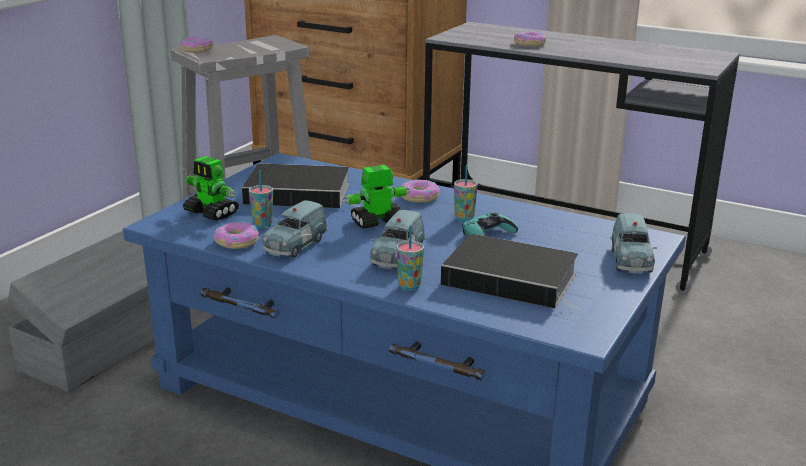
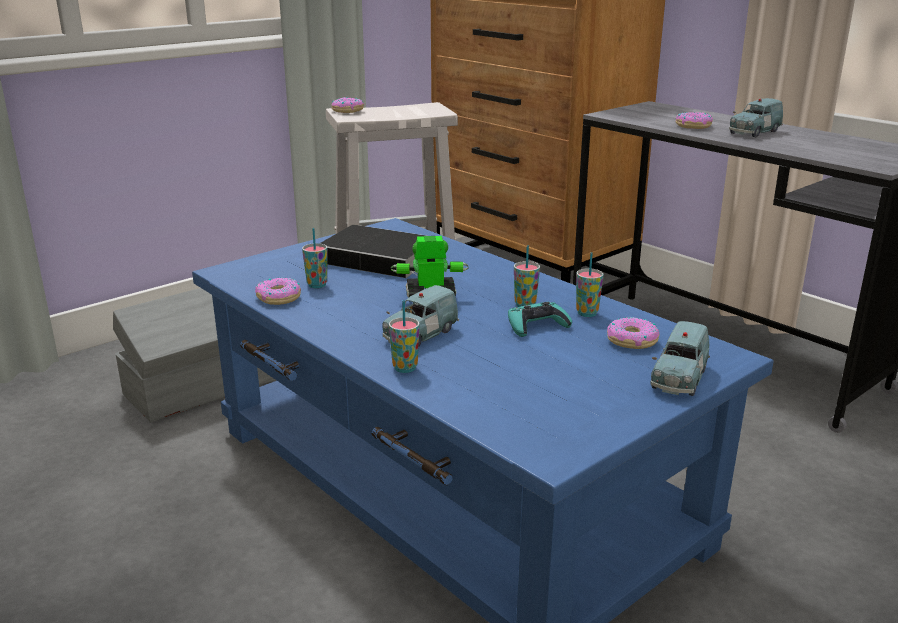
camera: 20 degrees right, 0 degrees up
(211, 213) = (281, 267): toy robot -> none
(294, 246) = (328, 309): blue toy car -> blue toy car (754, 132)
(419, 197) = (496, 277): donut -> donut (631, 340)
(514, 279) = (524, 378): book -> none
(520, 218) = (587, 313): none -> cup

